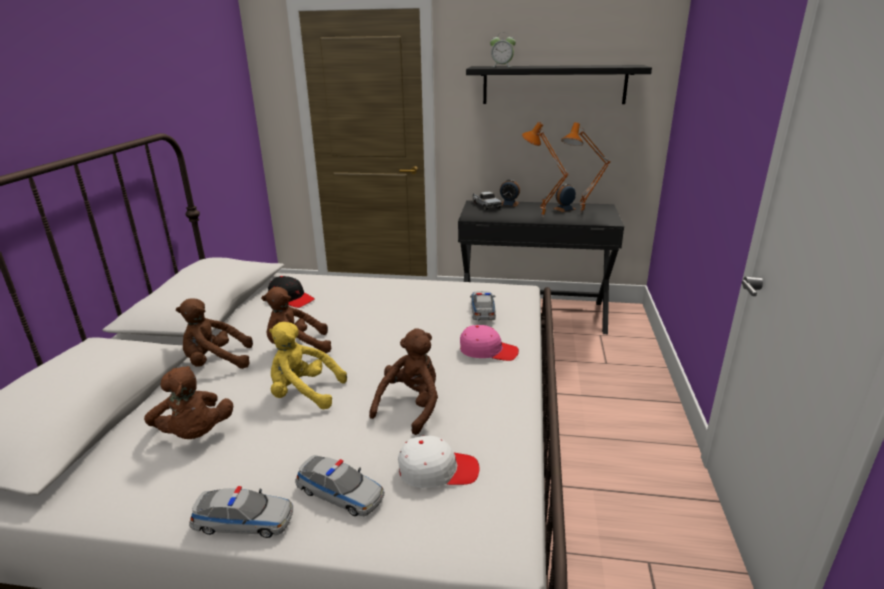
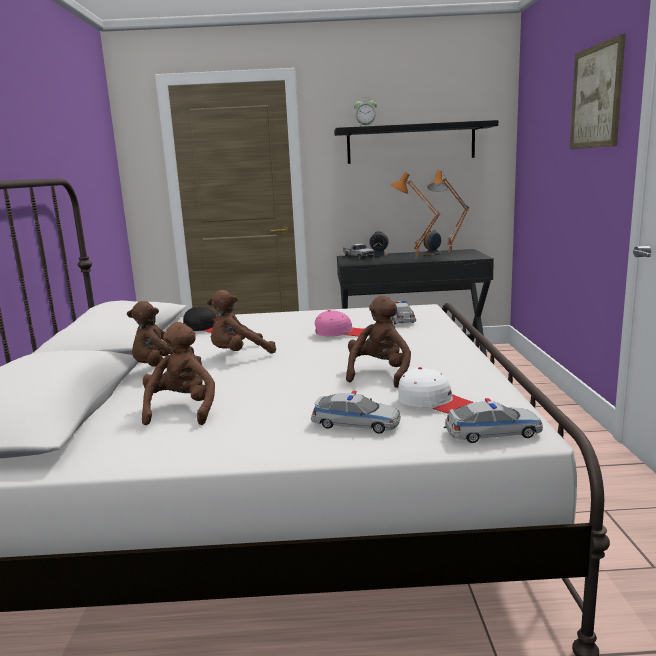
camera: 10 degrees left, 10 degrees down
(195, 435) = (182, 410): brown plush toy -> brown plush toy turned 135 degrees counterclockwise
(244, 521) = (277, 449): toy car -> toy car (493, 433)
(303, 393) = (270, 377): yellow plush toy -> none
(437, 470) = (434, 403): white cap -> white cap turned 45 degrees clockwise
(488, 351) = (423, 339): pink cap -> pink cap (340, 333)
(747, 72) = (596, 97): none -> picture

